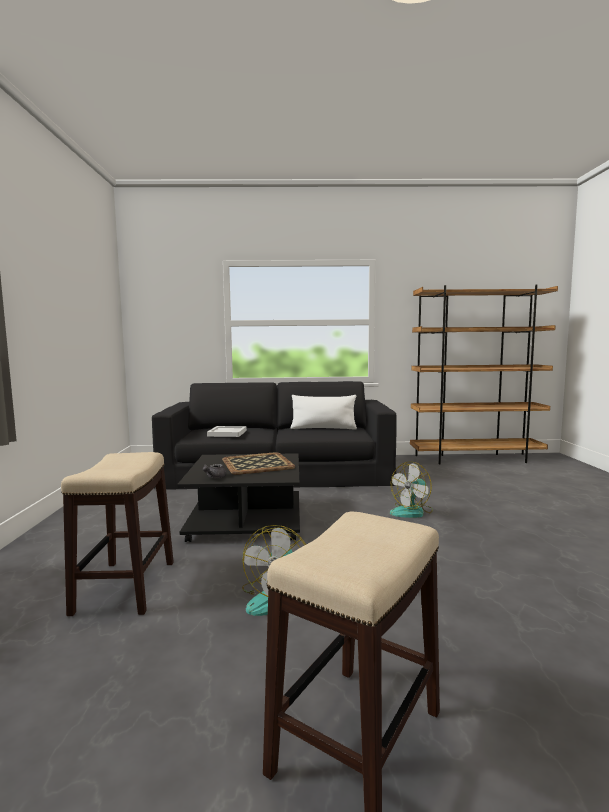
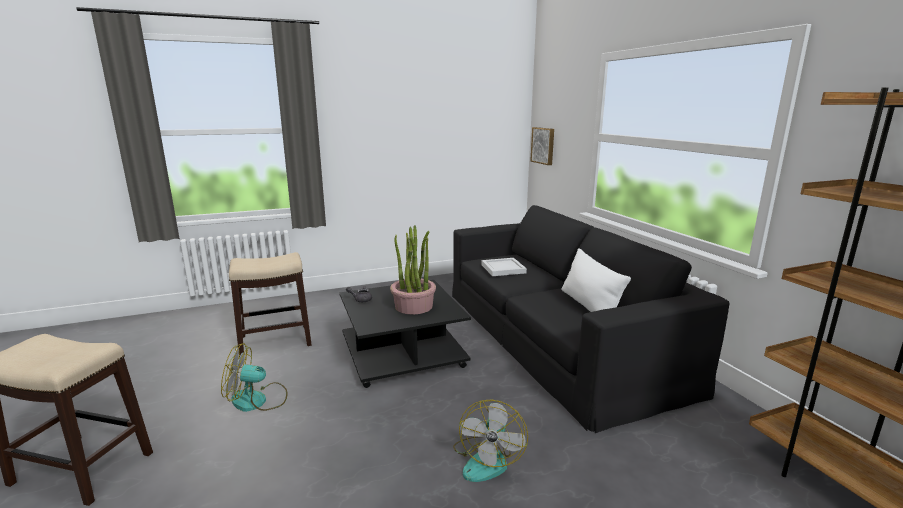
camera: 70 degrees right, 10 degrees up
(150, 336) = (543, 145): none -> picture
(258, 463) = (413, 306): tray -> potted plant
(412, 511) = (487, 459): fan -> fan turned 105 degrees counterclockwise

